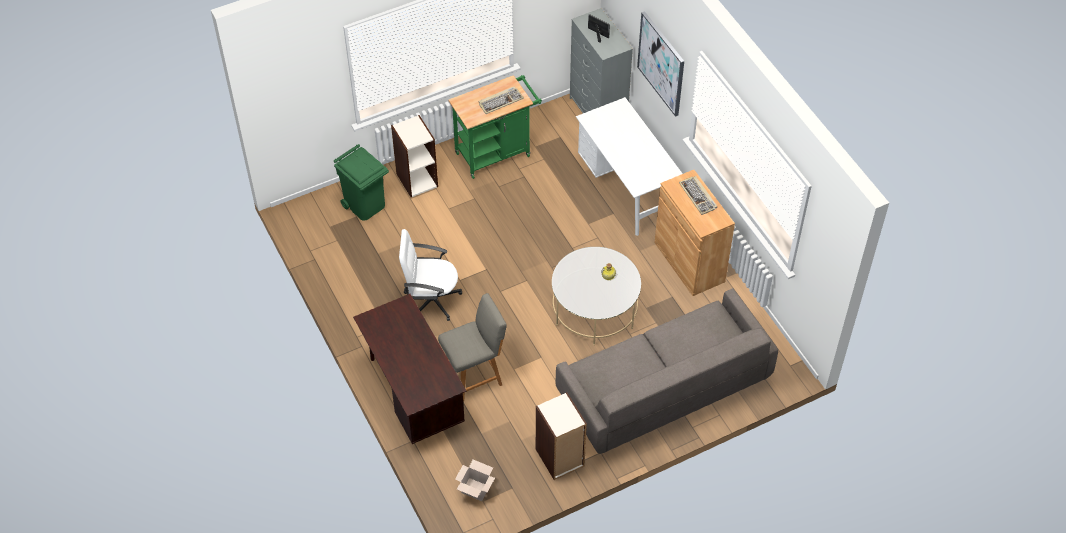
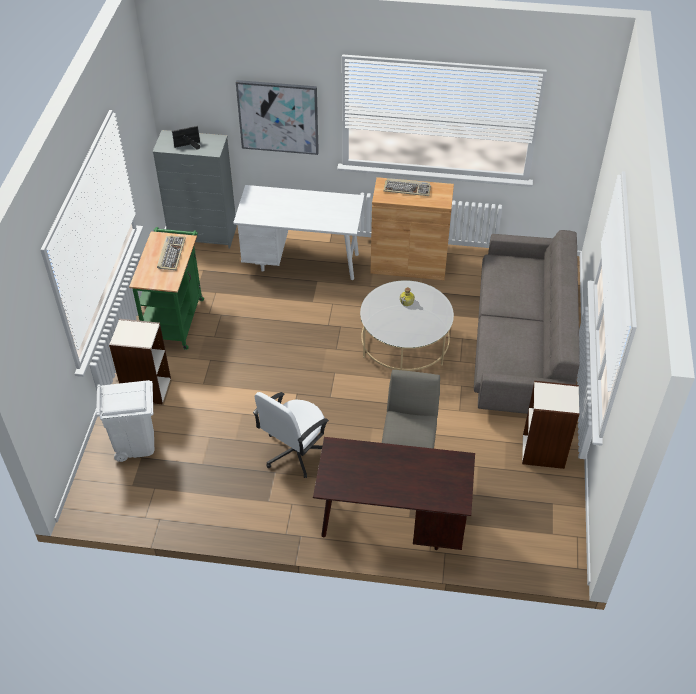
camera: 55 degrees left, 5 degrees down
(365, 205) = (135, 443): green trash can -> white trash can
(474, 489) = (535, 533): cardboard box -> none

